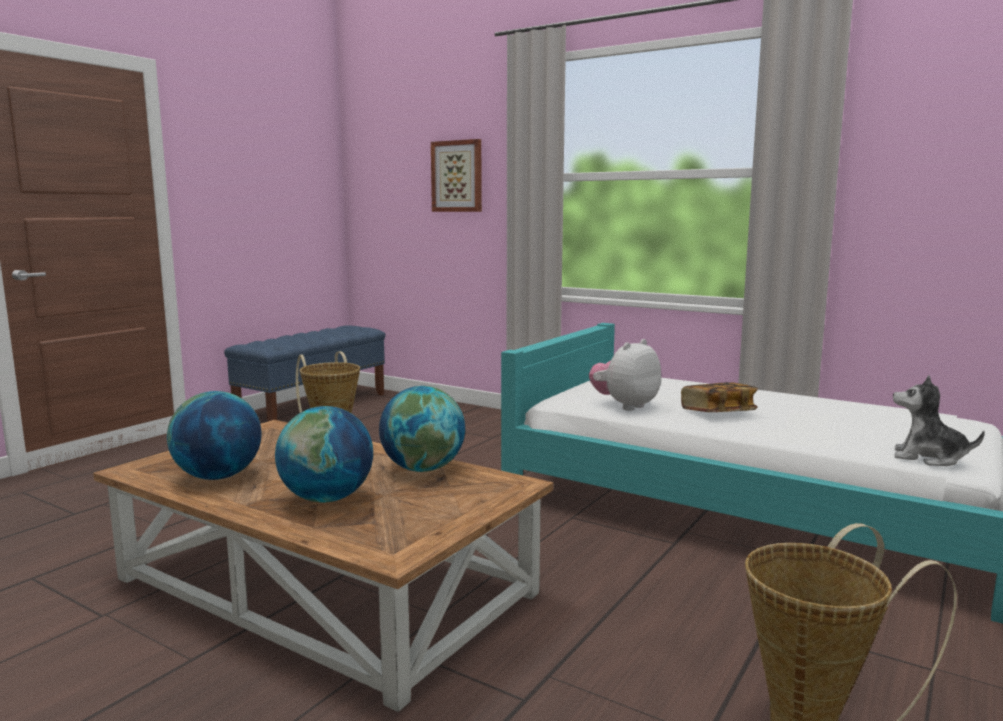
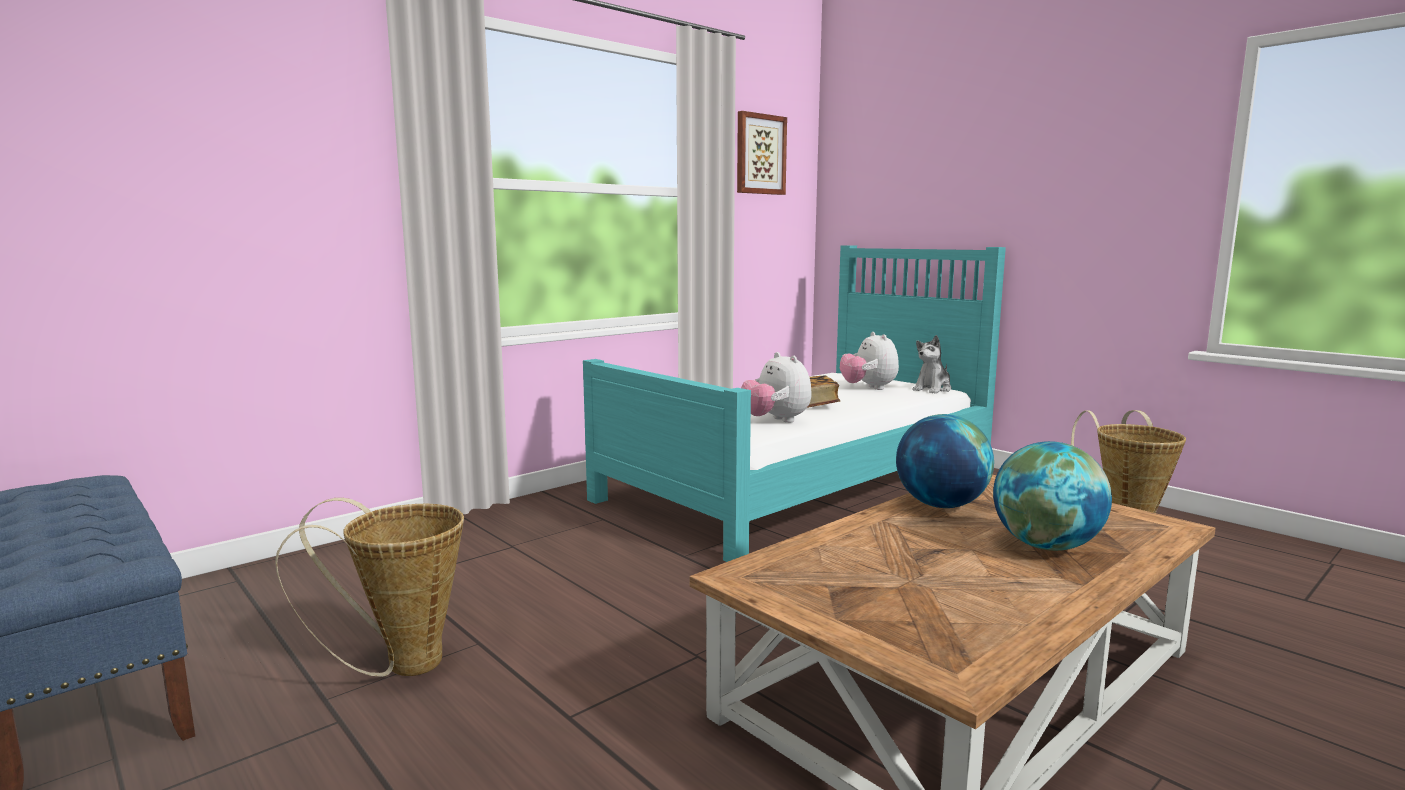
camera: 75 degrees left, 0 degrees up
(218, 477) = (985, 605): globe -> none
(457, 176) = (267, 166): picture -> picture (760, 154)
(862, 429) = (868, 388): none -> plush toy

